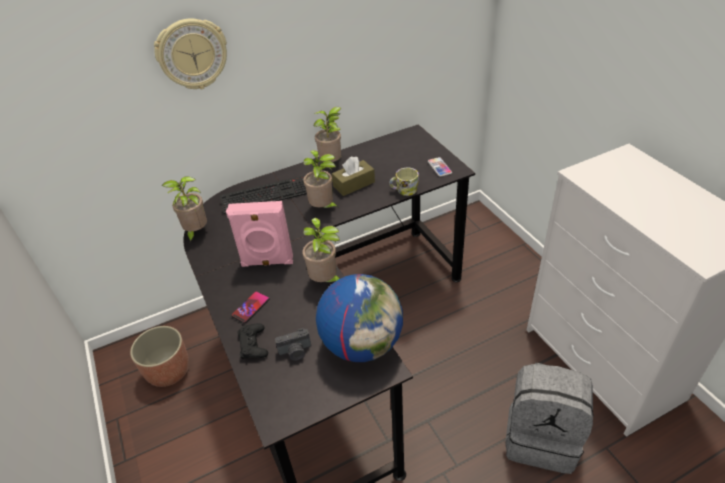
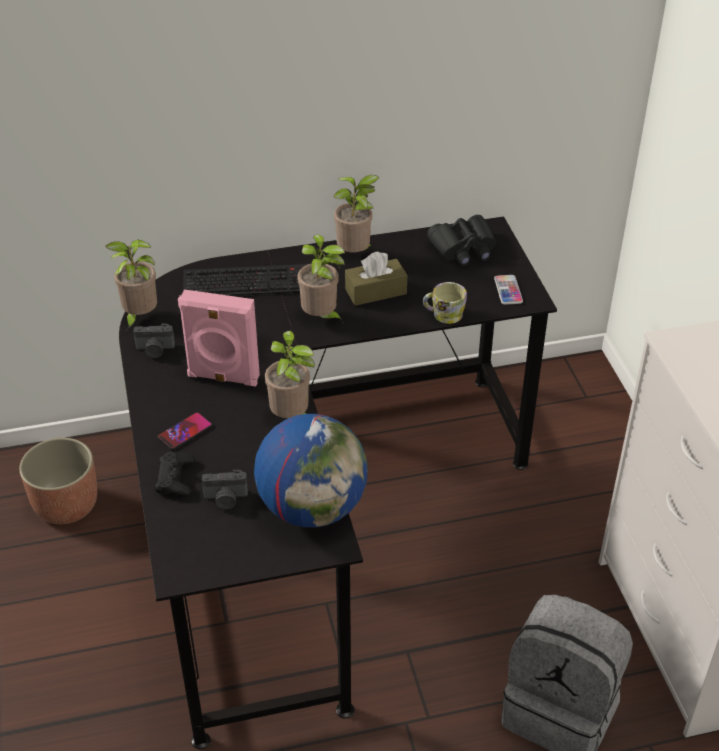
camera: 10 degrees right, 0 degrees up
(192, 54) = (180, 76): wall clock -> none
(213, 253) = (155, 350): none -> camera
(401, 147) = (463, 248): none -> black binoculars

